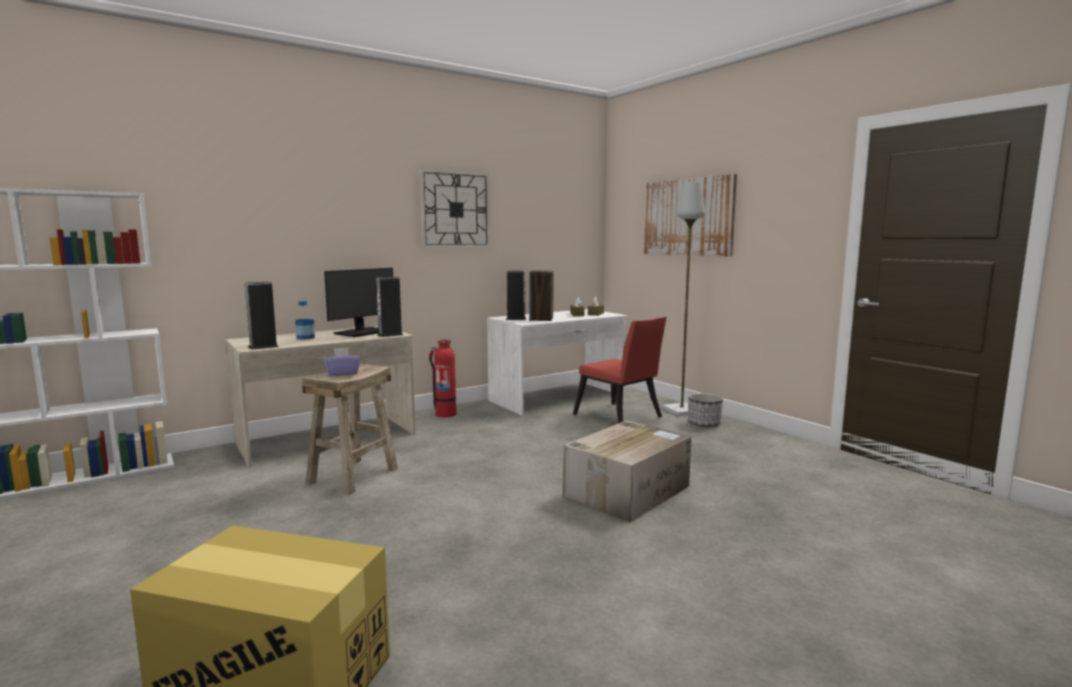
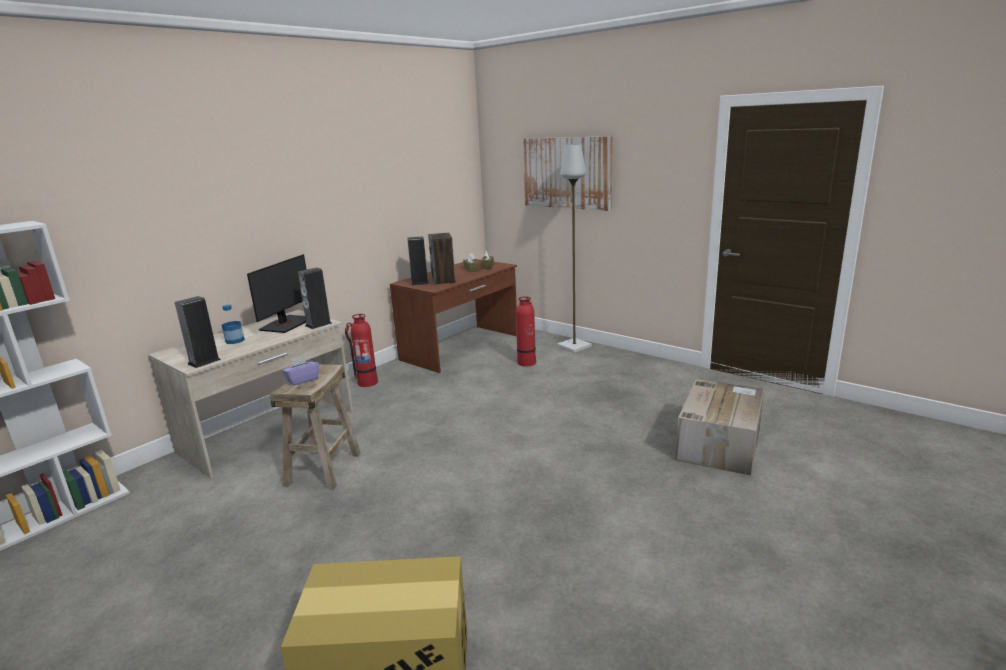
camera: 15 degrees left, 10 degrees up
(455, 209) = (349, 183): wall clock -> none
(557, 398) = (461, 347): white desk -> brown desk
(620, 418) = (527, 362): red chair -> fire extinguisher
(628, 491) = (570, 439): cardboard box -> cardboard box (719, 443)
(704, 424) = (598, 358): planter -> none

